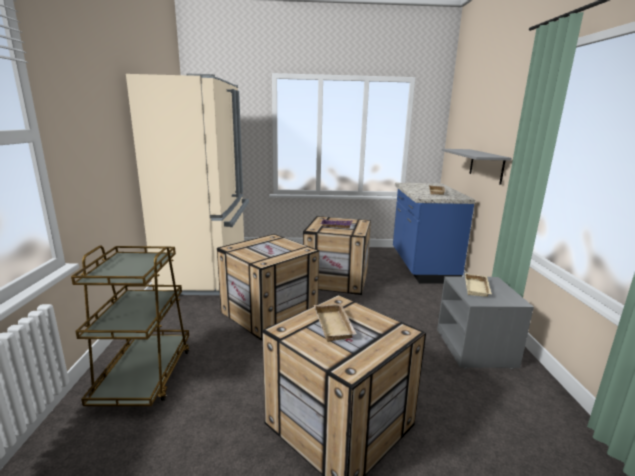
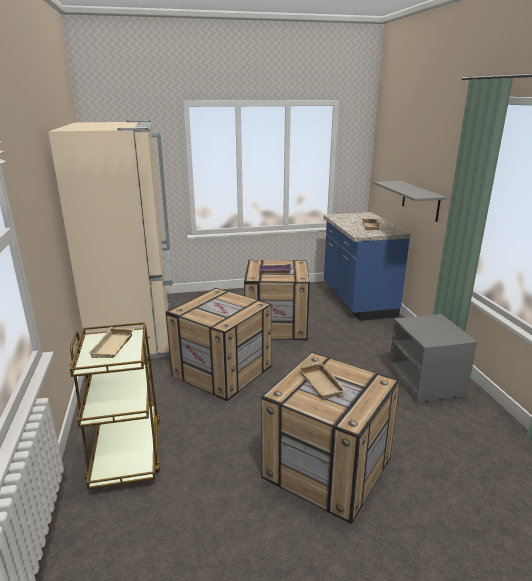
camera: 10 degrees left, 5 degrees up
(478, 288) = (427, 328): beige tray -> beige tray (114, 347)

